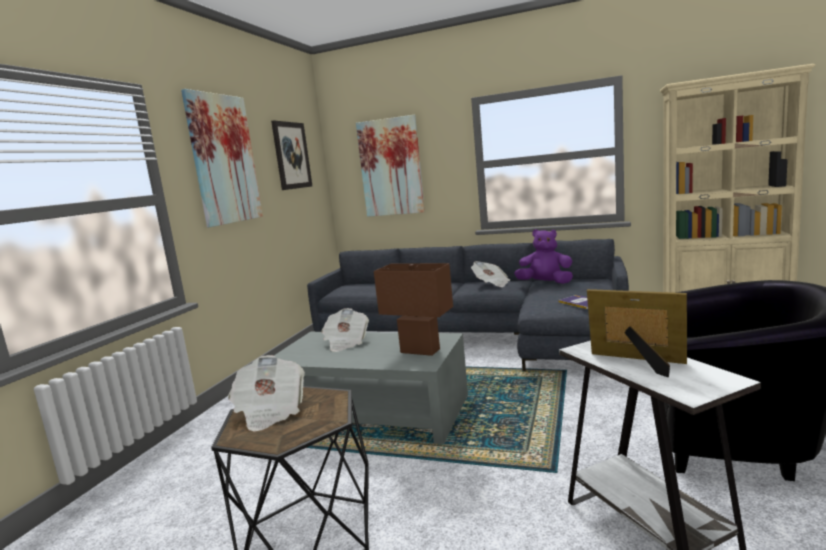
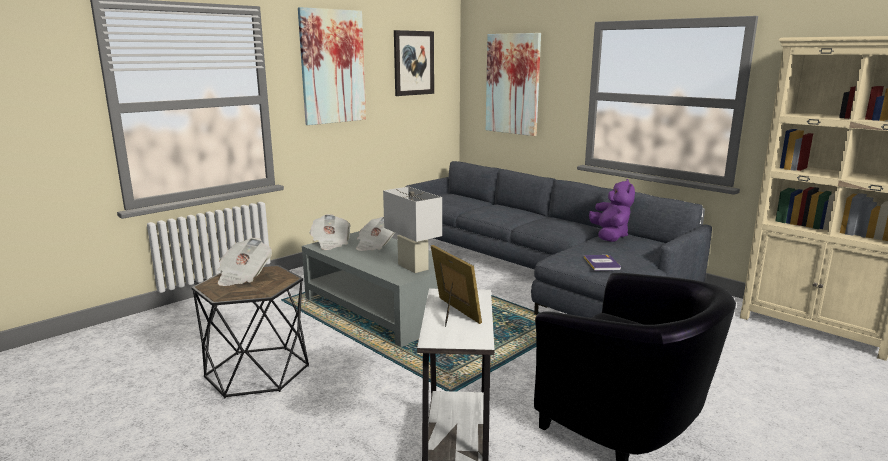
camera: 25 degrees right, 5 degrees up
(420, 351) = (413, 267): brown table lamp -> white table lamp
(491, 284) = (560, 224): newspaper -> newspaper (330, 243)
(545, 283) = (610, 236): purple plush toy -> purple plush toy turned 45 degrees clockwise

